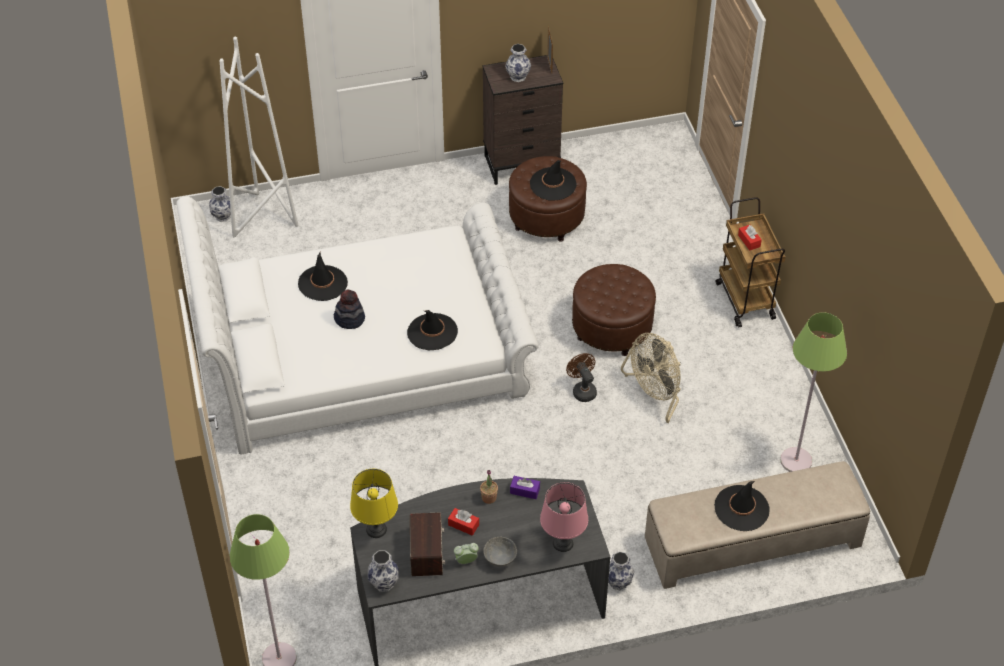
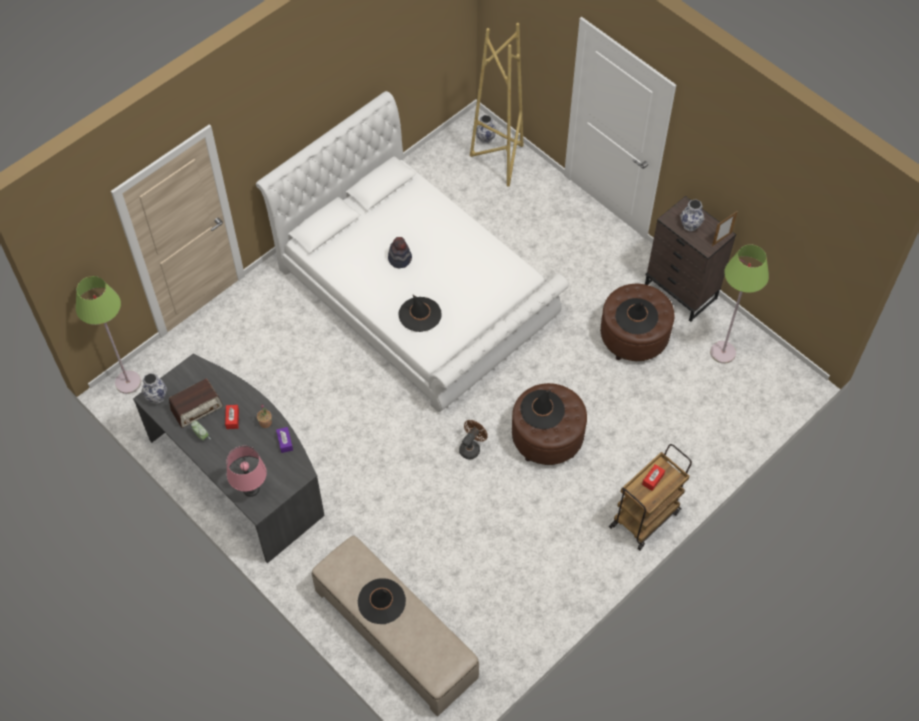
camera: 60 degrees right, 10 degrees up
(263, 219) = (500, 162): white clothes rack -> yellow clothes rack
(323, 283) = (423, 225): black hat -> black hat (542, 409)
(376, 530) = (199, 369): yellow table lamp -> none
(500, 559) = (215, 456): grey bowl -> none
(619, 582) = (304, 557): vase -> none
(656, 390) = (504, 498): beige fan -> none
(796, 461) = (496, 631): green floor lamp -> green floor lamp (723, 352)

